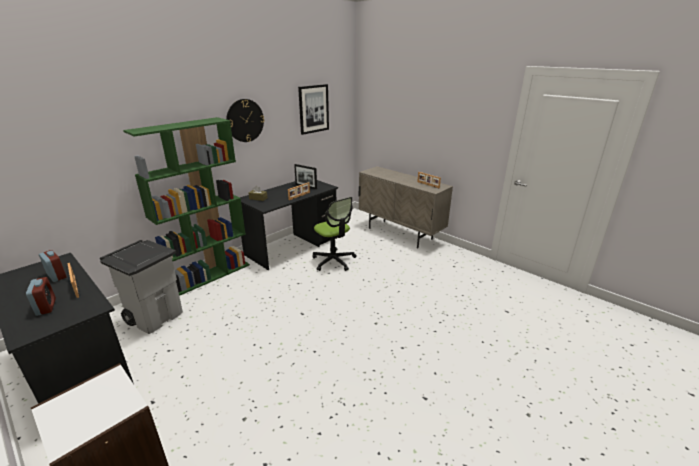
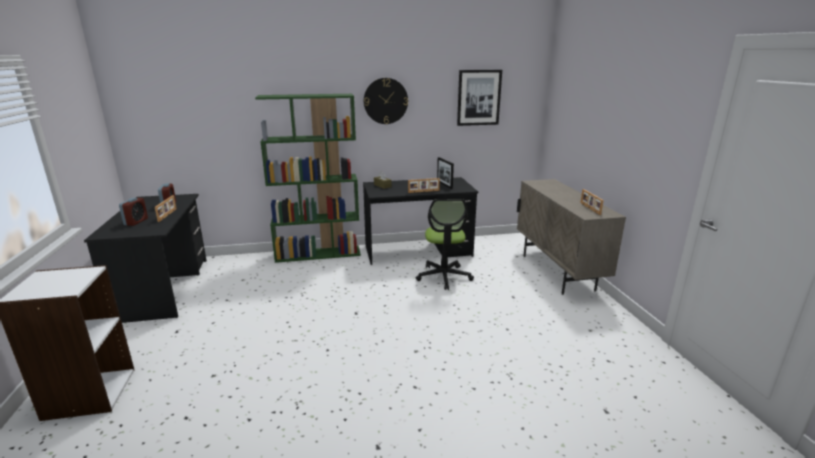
camera: 35 degrees right, 5 degrees down
(155, 316) = (247, 272): grey trash can -> none

